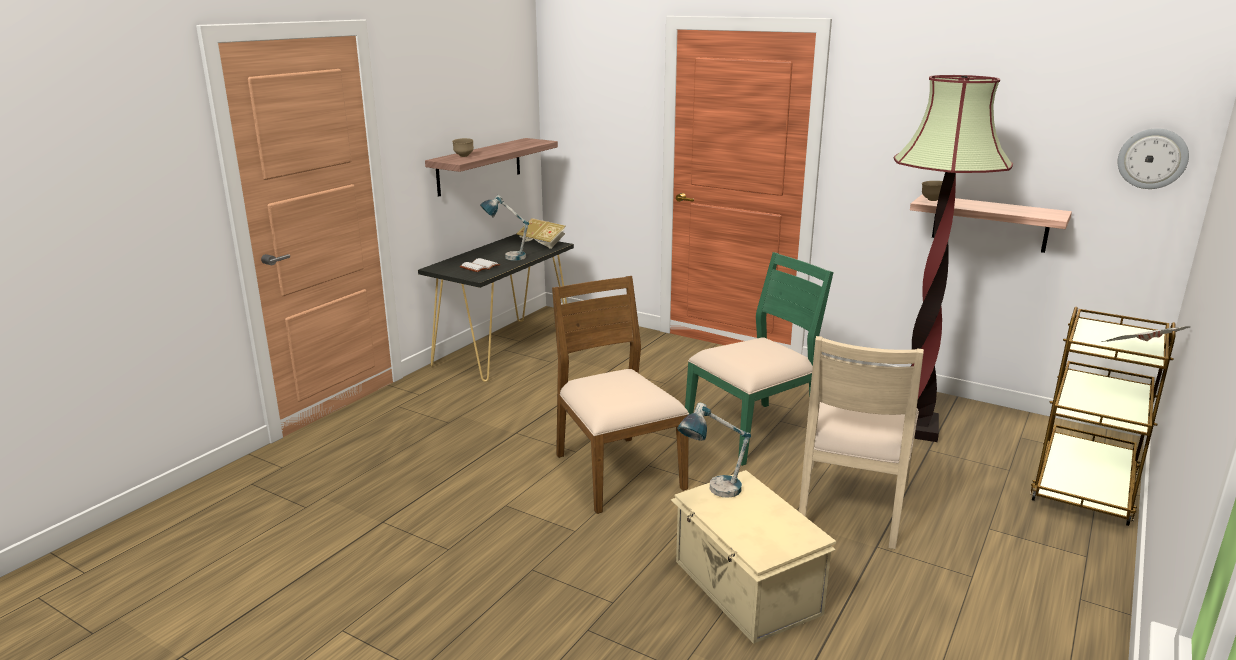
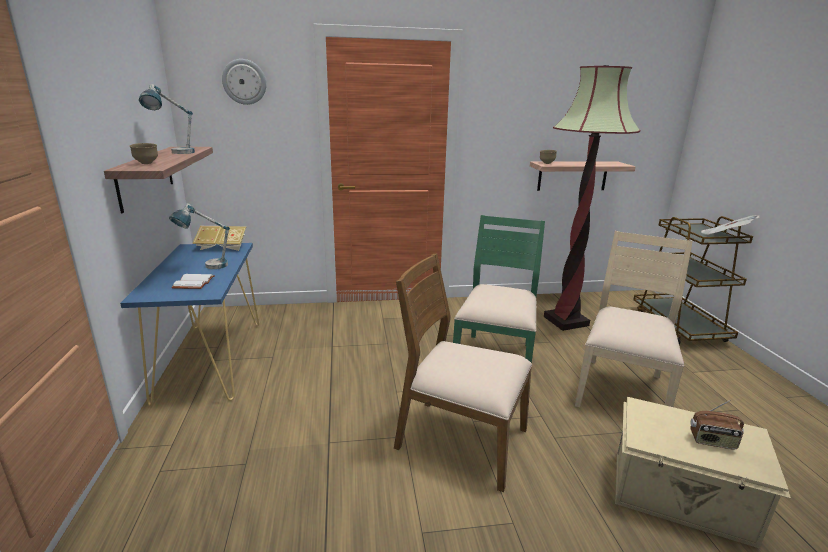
camera: 40 degrees left, 0 degrees up
(504, 348) = (211, 359): black console table -> blue console table
(712, 491) = (645, 428): table lamp -> table lamp (175, 153)
(756, 523) = (712, 441): none -> radio
(851, 505) = (622, 390): beige chair -> beige chair turned 135 degrees counterclockwise
(1152, 158) = (659, 123): wall clock -> wall clock (244, 82)

